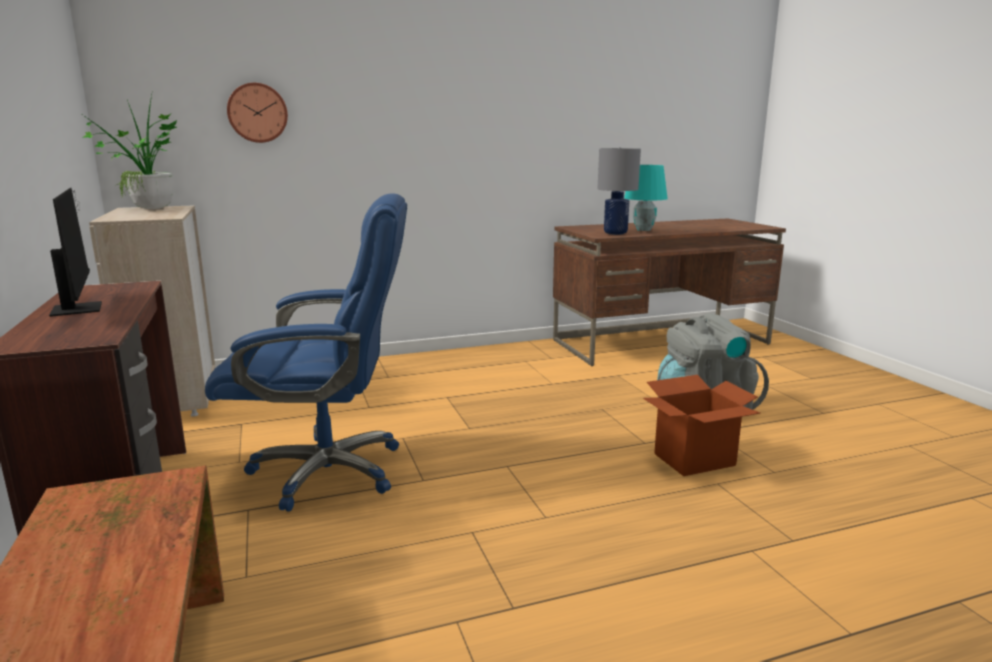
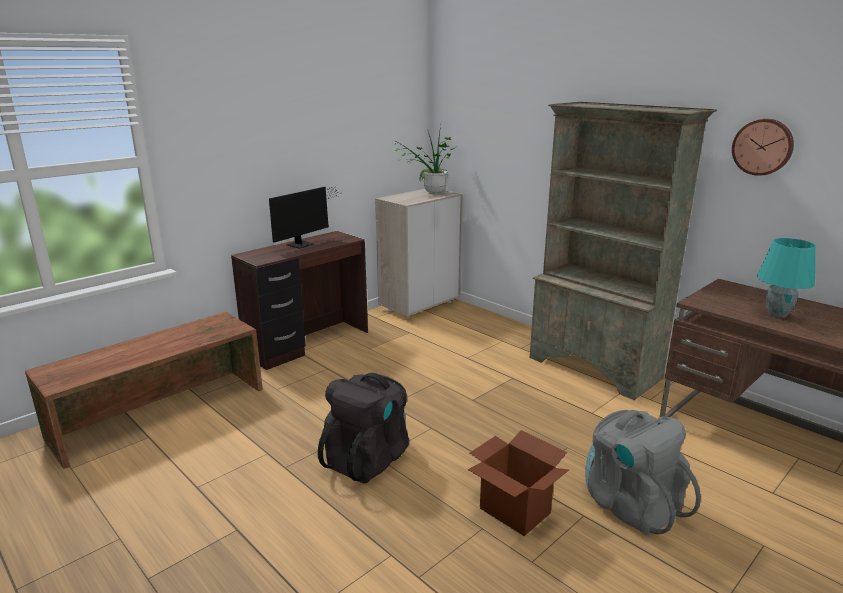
camera: 65 degrees right, 5 degrees up
(257, 113) = (502, 138): wall clock -> wall clock (763, 147)
(323, 471) = (377, 373): blue office chair -> none
(473, 360) = (595, 367): none -> green bookcase
(543, 525) = (368, 458): none -> black backpack
(615, 234) = (718, 306): grey table lamp -> none

